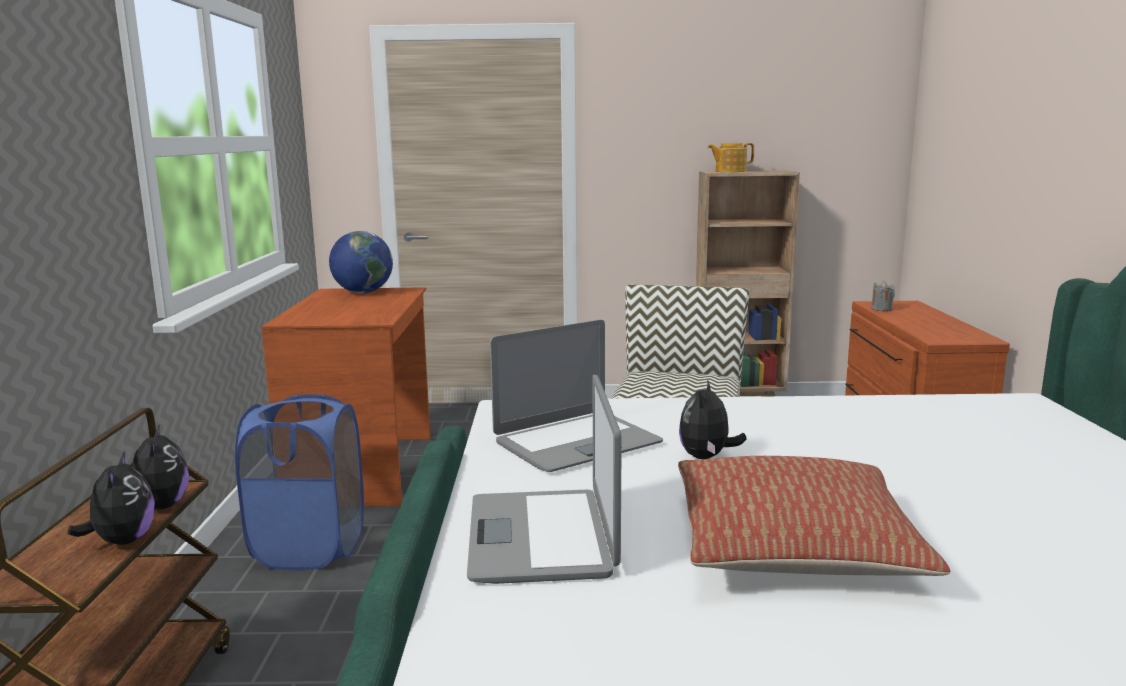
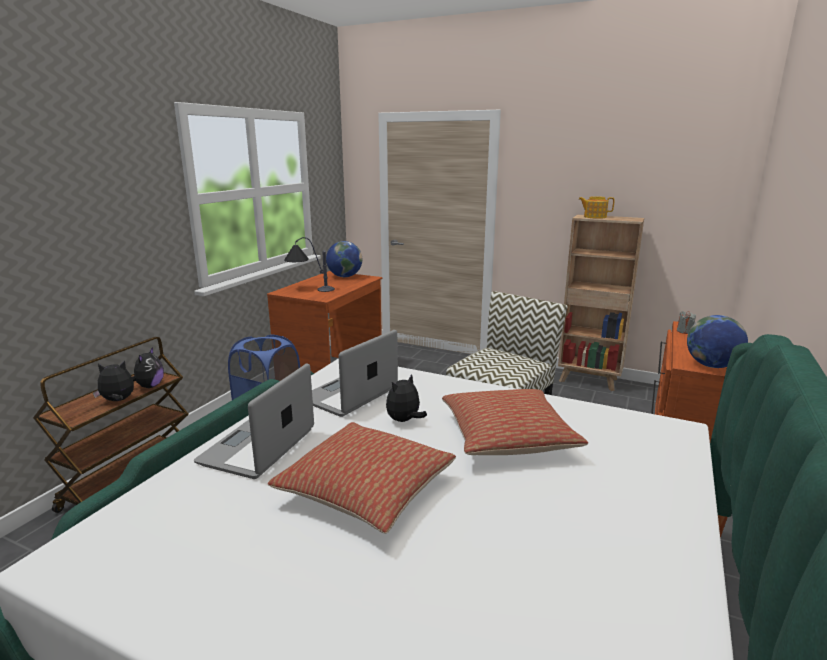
camera: 25 degrees right, 5 degrees up
(122, 541) = (118, 401): plush toy -> plush toy turned 120 degrees counterclockwise
(330, 312) = (308, 289): none -> table lamp
(576, 443) = (350, 395): laptop -> laptop turned 135 degrees clockwise
(863, 447) = (507, 437): none -> pillow
(962, 336) = (711, 366): none -> globe

